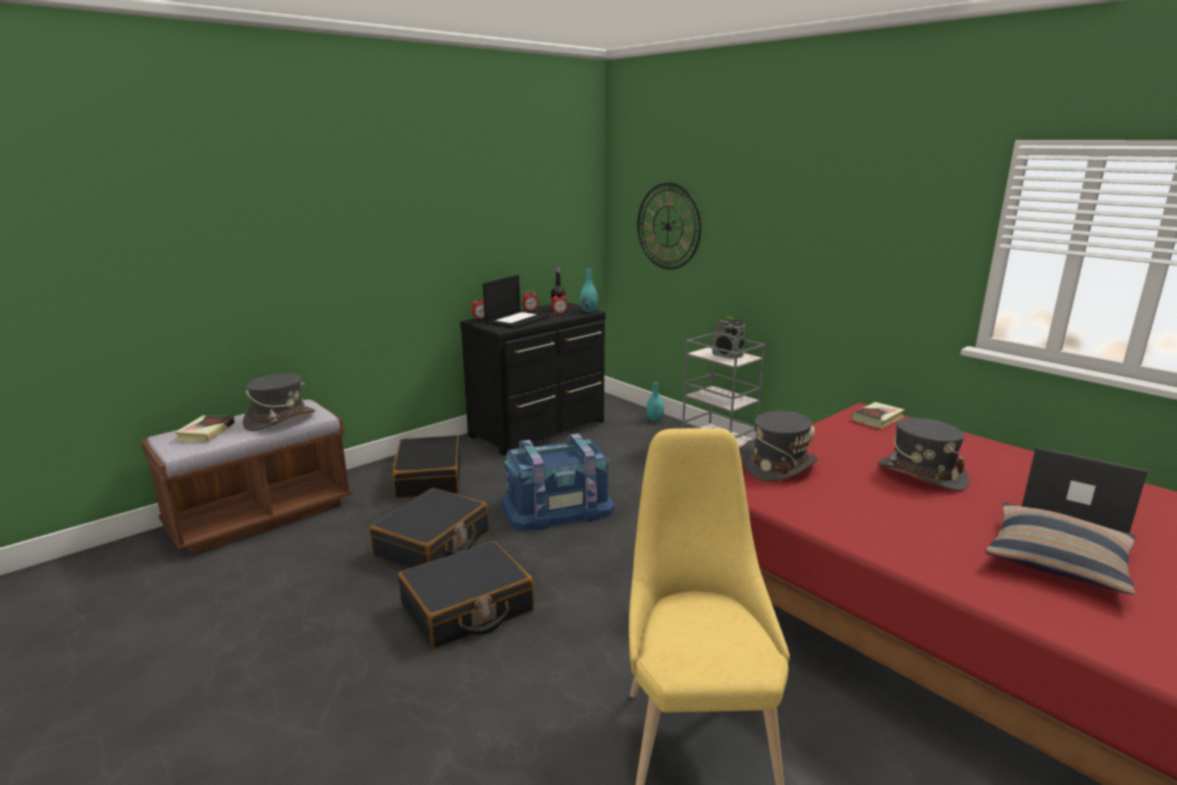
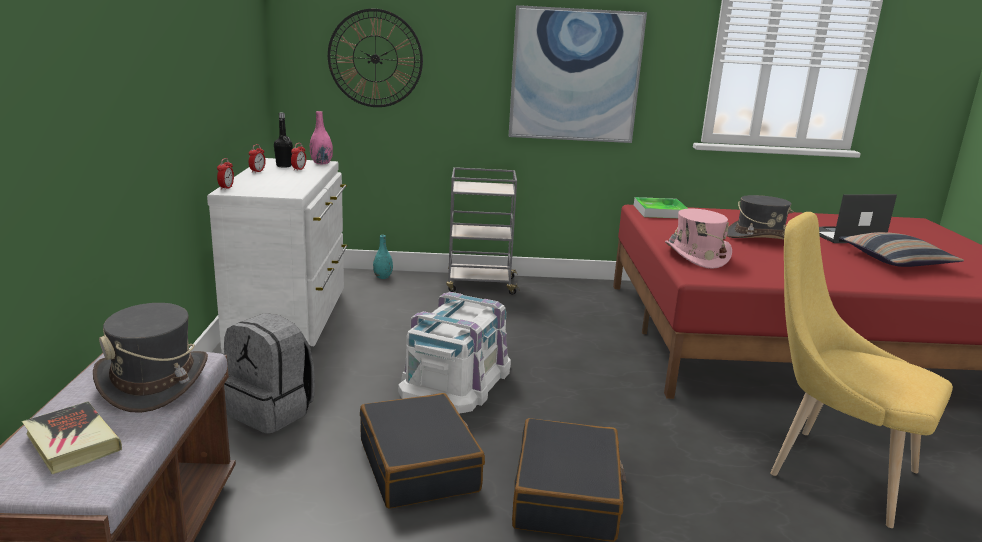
camera: 50 degrees left, 0 degrees up
(428, 478) = (272, 411): black suitcase -> grey backpack
(517, 320) = (275, 182): laptop -> none
(540, 429) = (292, 319): black dresser -> white dresser
(557, 506) = (456, 378): blue storage box -> white storage box
(589, 311) = (321, 163): turquoise vase -> pink vase
(727, 356) = (487, 187): radio -> none
(778, 465) = (696, 256): grey hat -> pink hat
(830, 252) = (575, 75): none -> picture
(877, 418) = (660, 212): book -> tray

